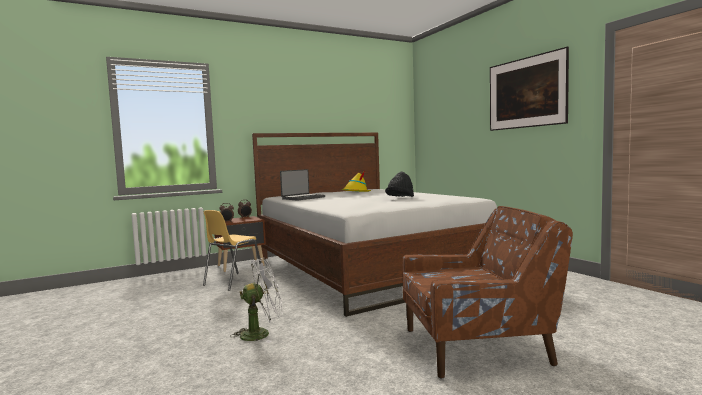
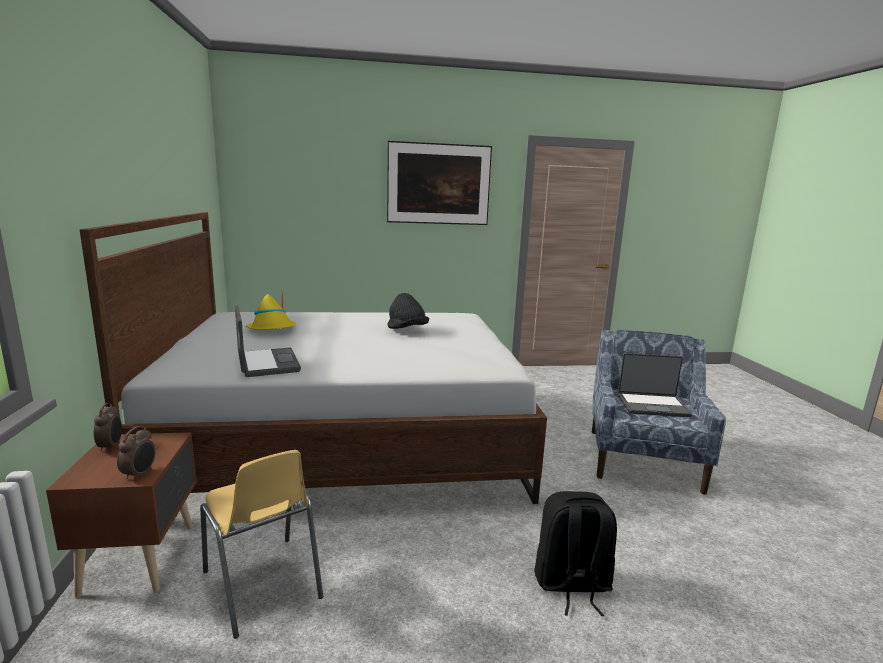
camera: 70 degrees left, 10 degrees up
(261, 333) = (571, 585): white fan -> black backpack
(460, 278) = (652, 405): none -> laptop
(478, 347) = (643, 459): brown armchair -> blue armchair

